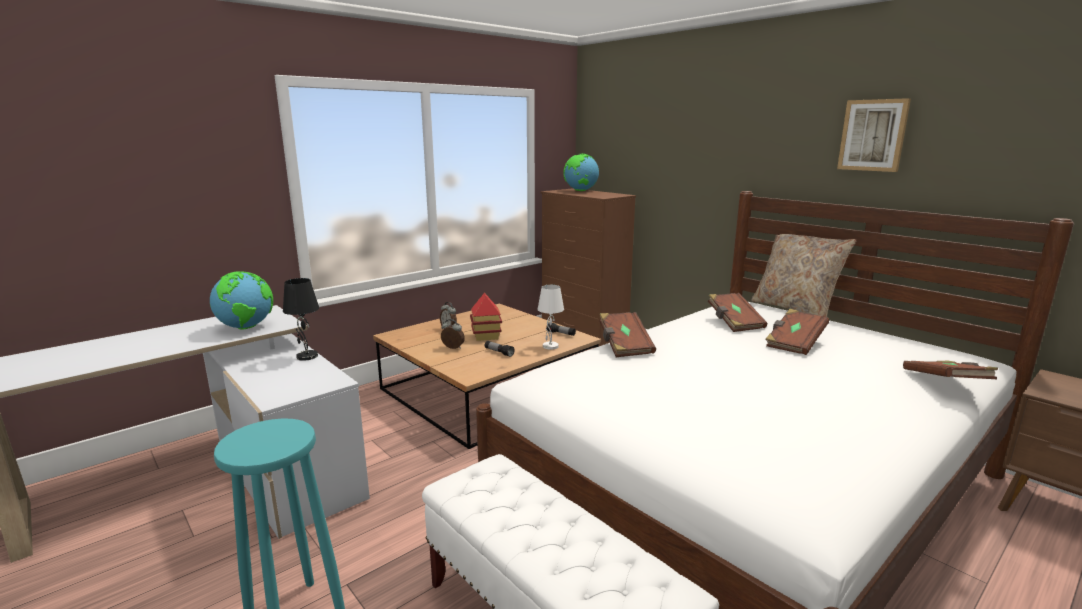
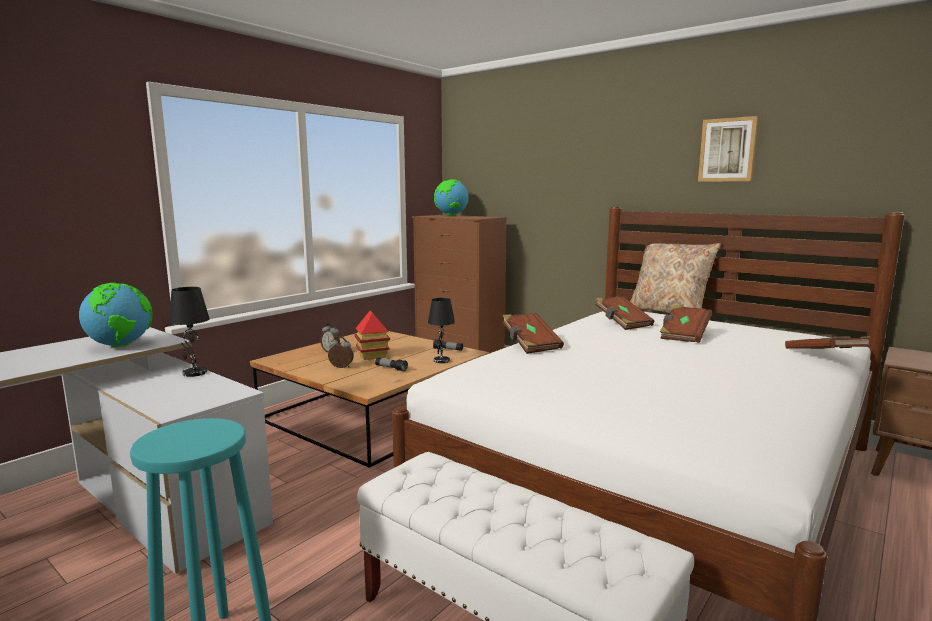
camera: 10 degrees left, 5 degrees down
(550, 346) = (441, 361): white table lamp -> black table lamp

